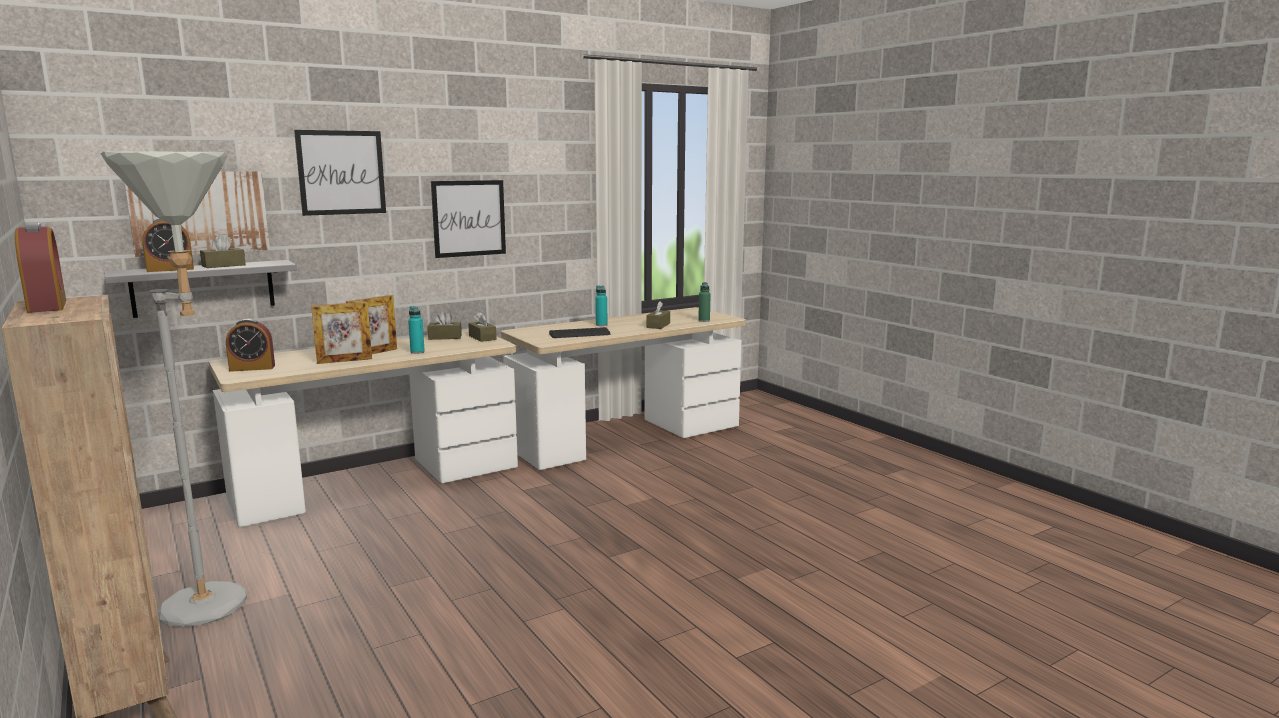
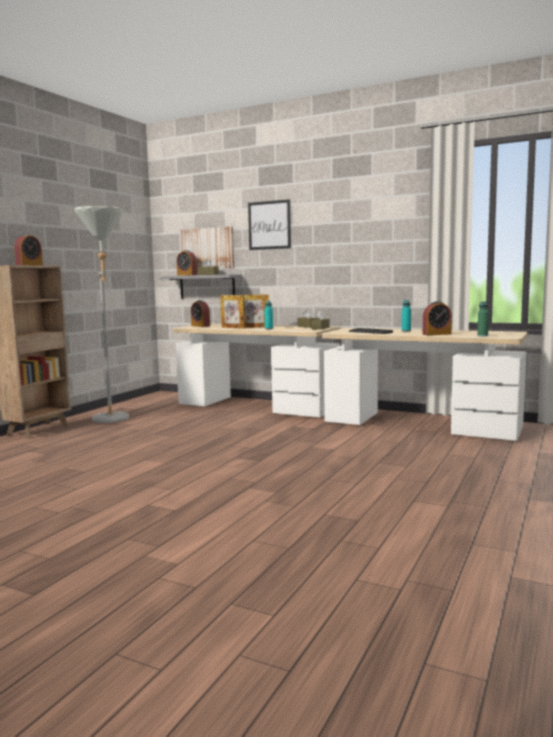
camera: 60 degrees right, 5 degrees down
(469, 218) = (340, 251): picture -> none
(658, 325) = (436, 334): brown tissue box -> alarm clock

